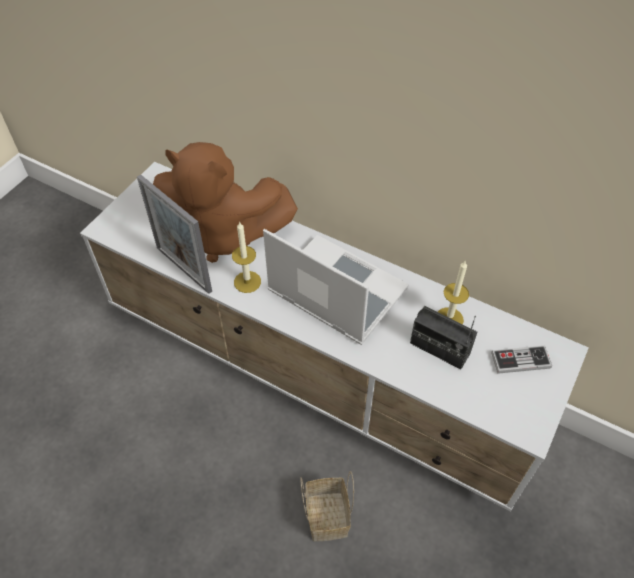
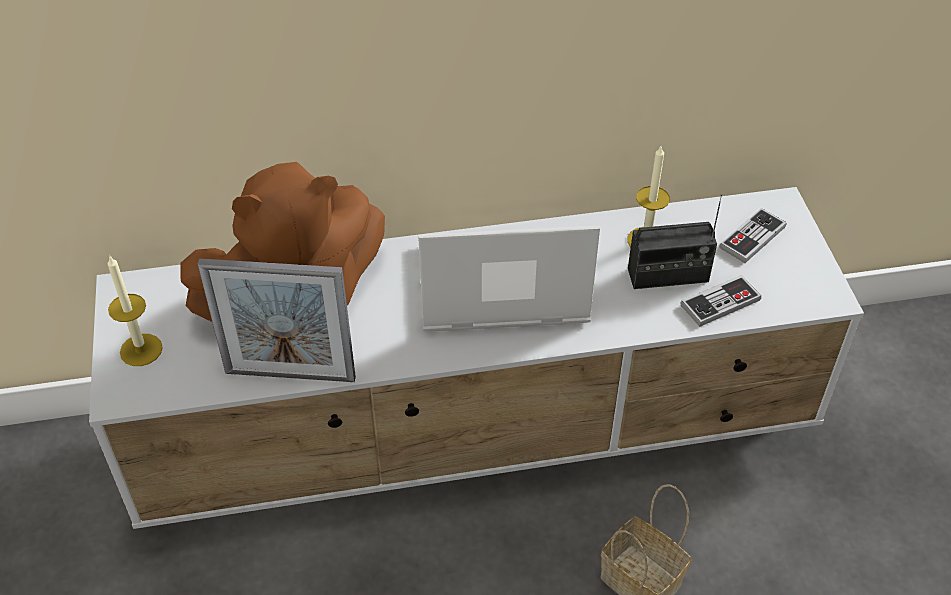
camera: 40 degrees left, 5 degrees down
(247, 282) = (387, 339): candle -> candle (141, 350)
(454, 387) = (720, 303): none -> game controller

